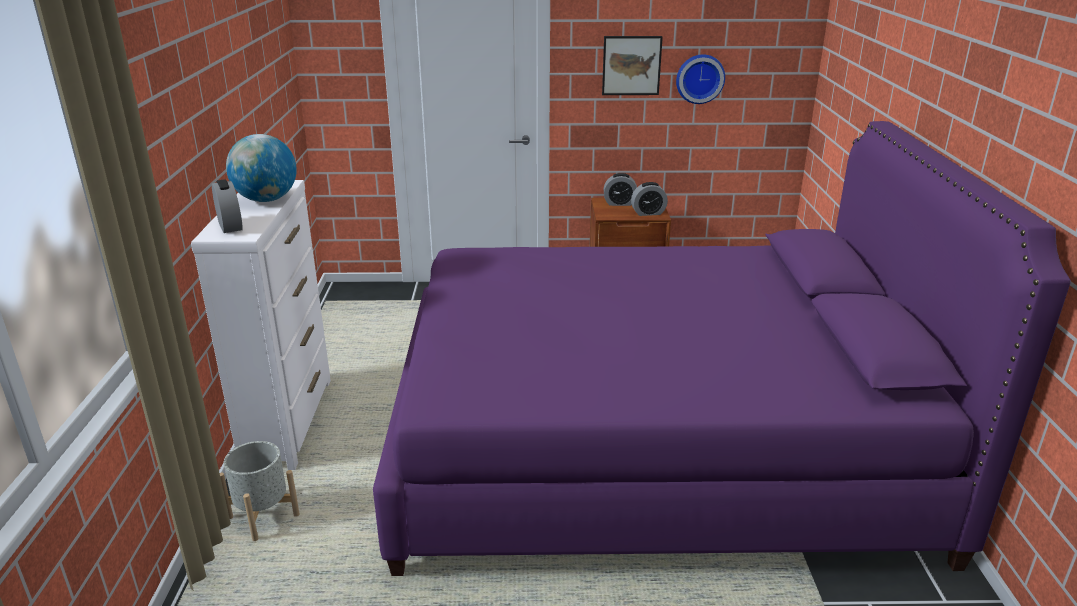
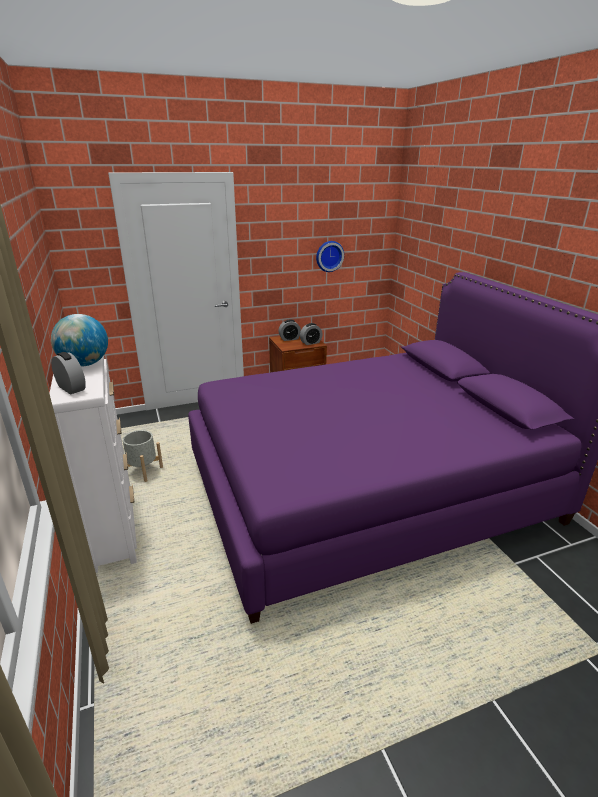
camera: 20 degrees left, 0 degrees up
(263, 517) = (129, 606): grey planter -> grey planter (143, 471)
(631, 65) = (288, 250): picture -> none

